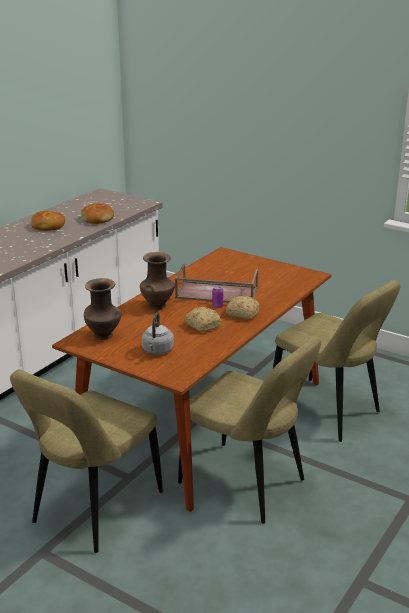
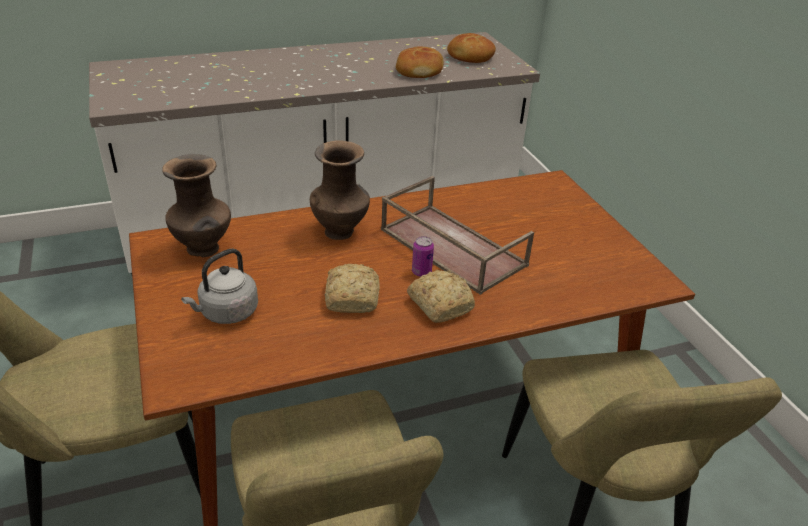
camera: 35 degrees right, 10 degrees up
(48, 226) = (345, 62): bread -> bread (469, 57)

